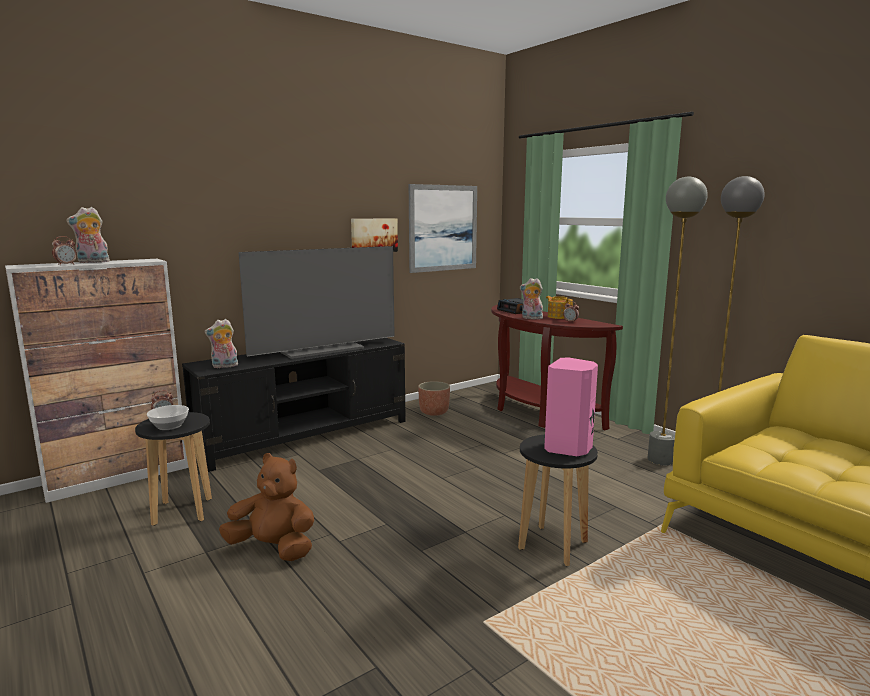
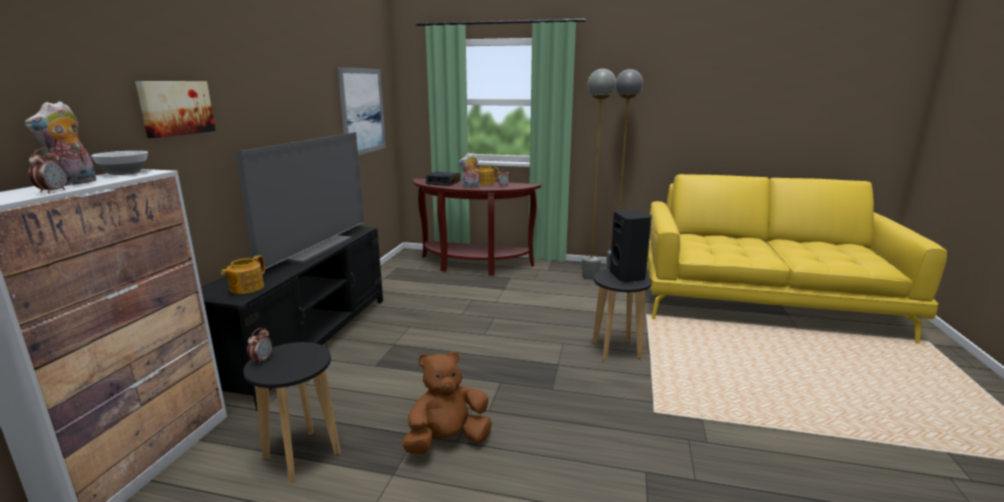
camera: 40 degrees left, 5 degrees up
(168, 426) = (292, 365): bowl -> bowl (123, 173)
(224, 366) = (246, 288): plush toy -> teapot
(373, 235) = (319, 122): picture -> picture (175, 108)
(434, 412) = (394, 286): planter -> none
(569, 448) = (628, 276): pink speaker -> black speaker

